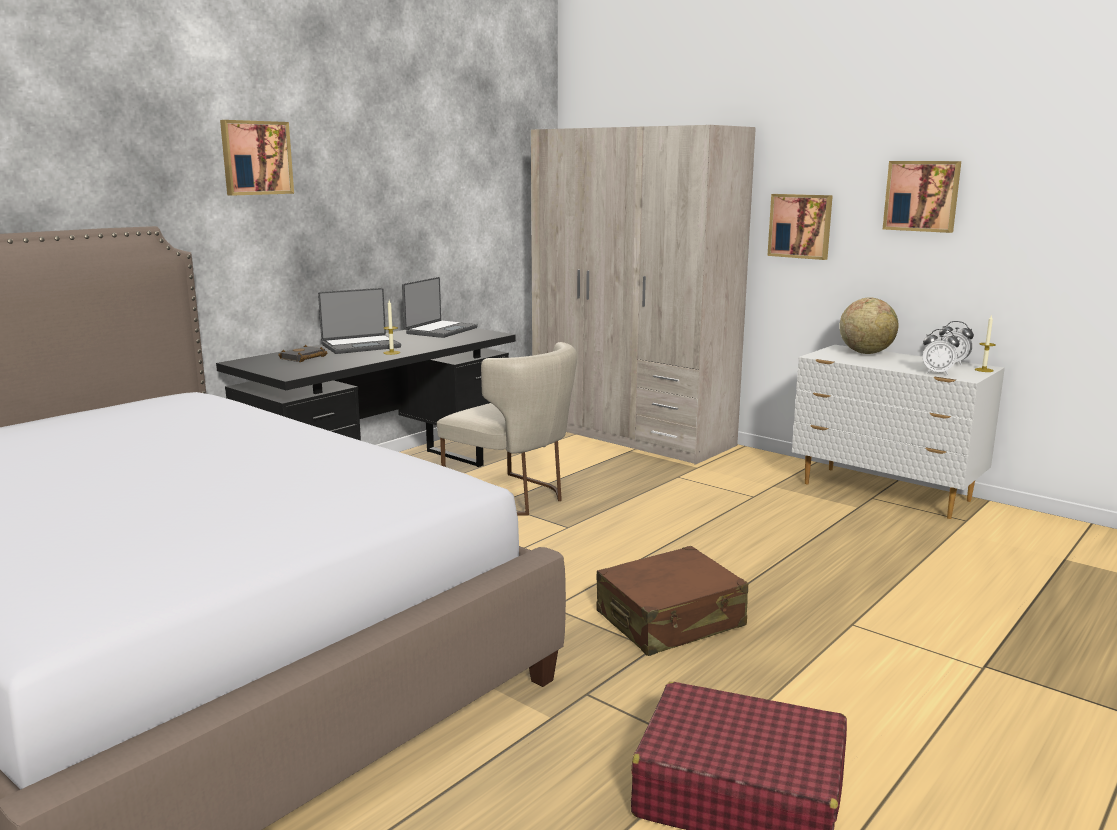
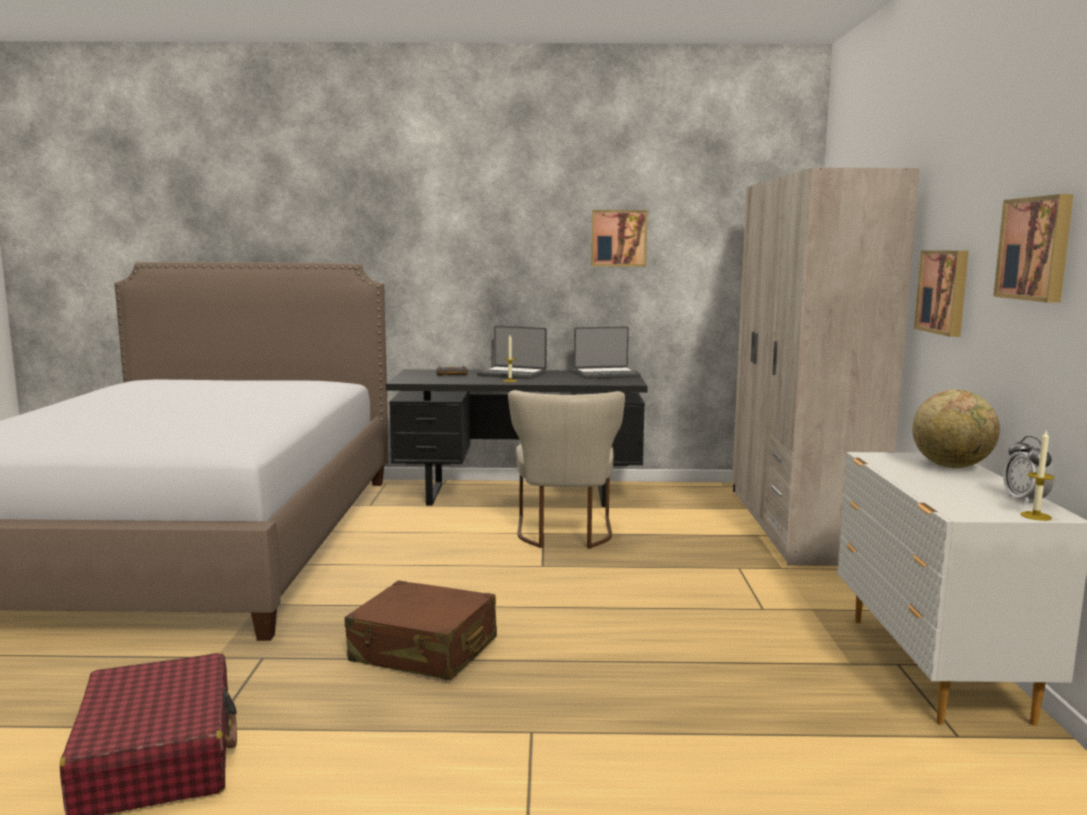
camera: 50 degrees right, 5 degrees down
(256, 158) = (455, 216): picture -> picture (618, 238)
(937, 373) = (944, 501): alarm clock -> none

